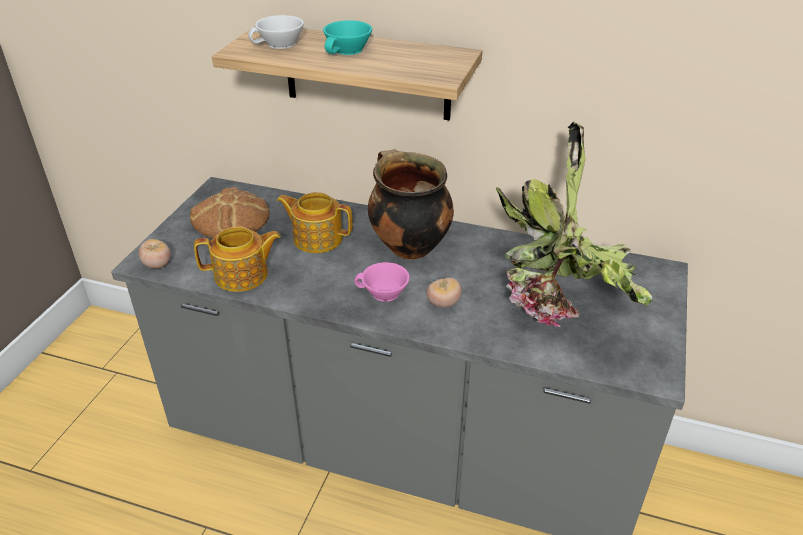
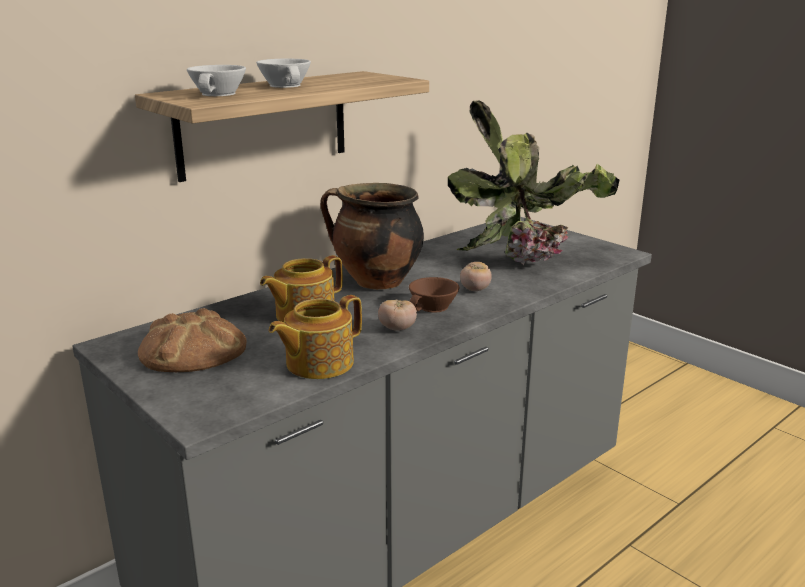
camera: 60 degrees left, 15 degrees down
(157, 264) = (221, 410): tomato -> tomato (397, 329)
(243, 275) = (318, 363): teapot -> teapot turned 150 degrees counterclockwise
(349, 50) = (287, 85): turquoise cup -> white cup
(383, 293) = (434, 307): pink cup -> brown cup

